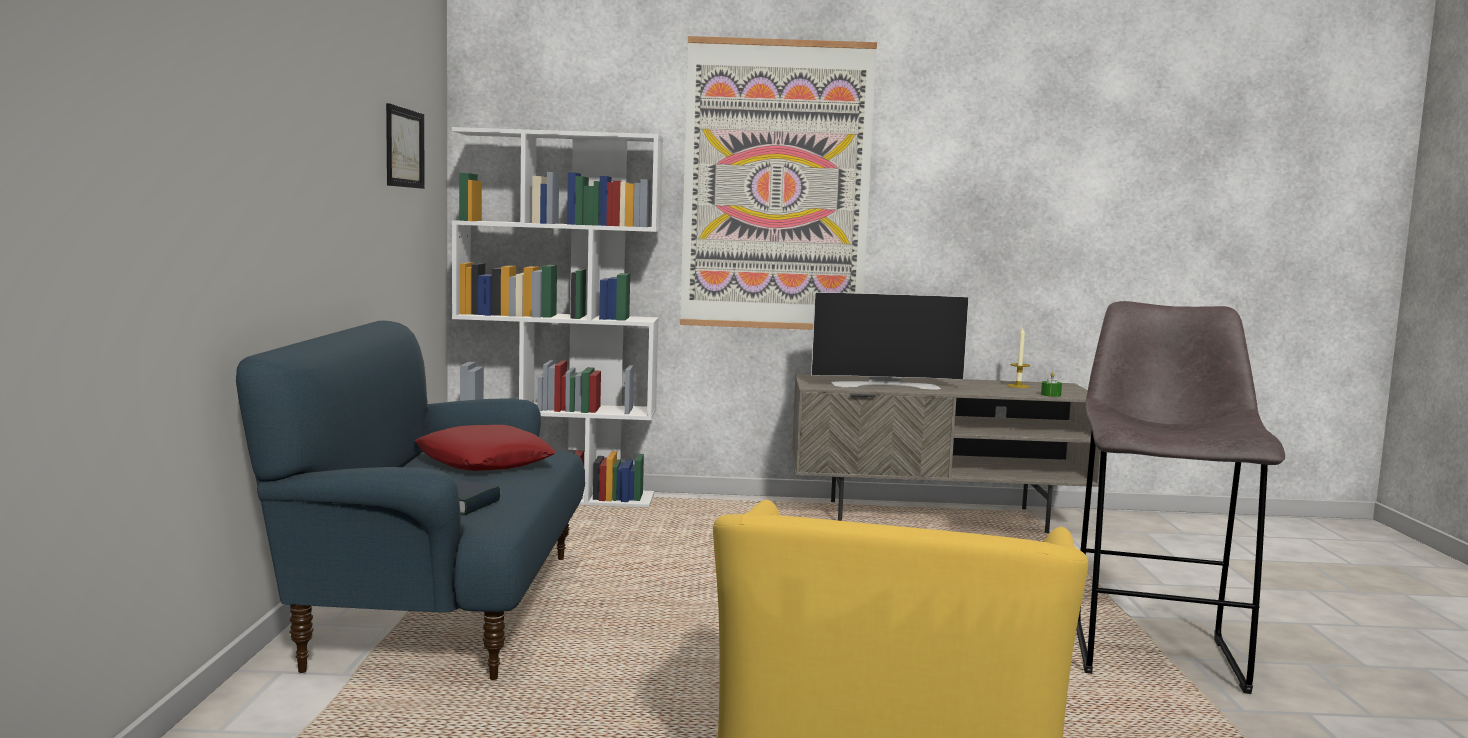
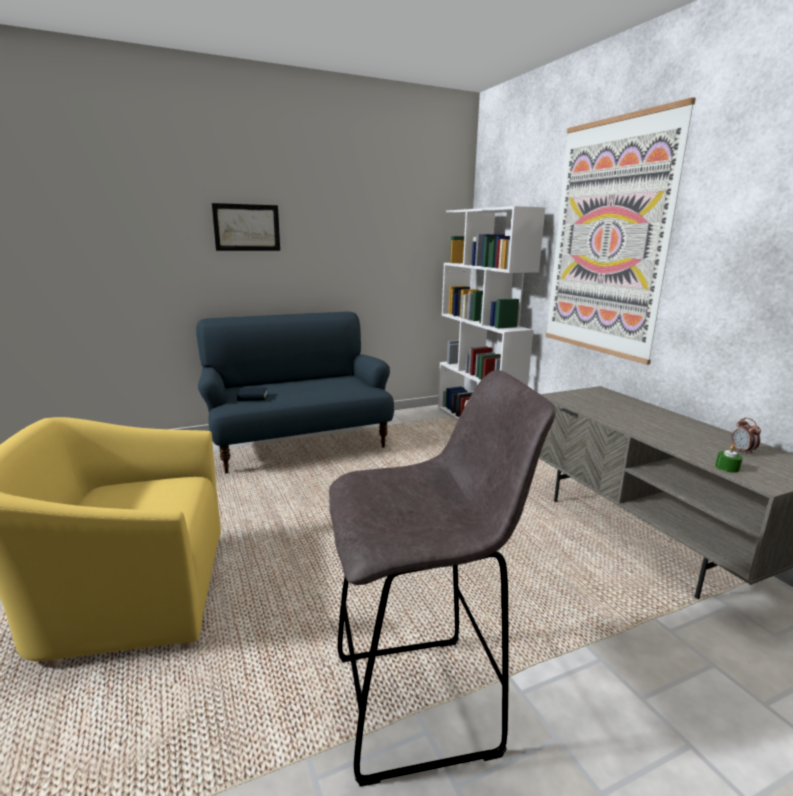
camera: 65 degrees right, 10 degrees up
(404, 148) = (399, 225): picture -> picture (247, 227)
(484, 462) = (333, 385): red pillow -> none
(886, 384) = (615, 410): television -> none
(1018, 386) = (742, 451): candle -> alarm clock

